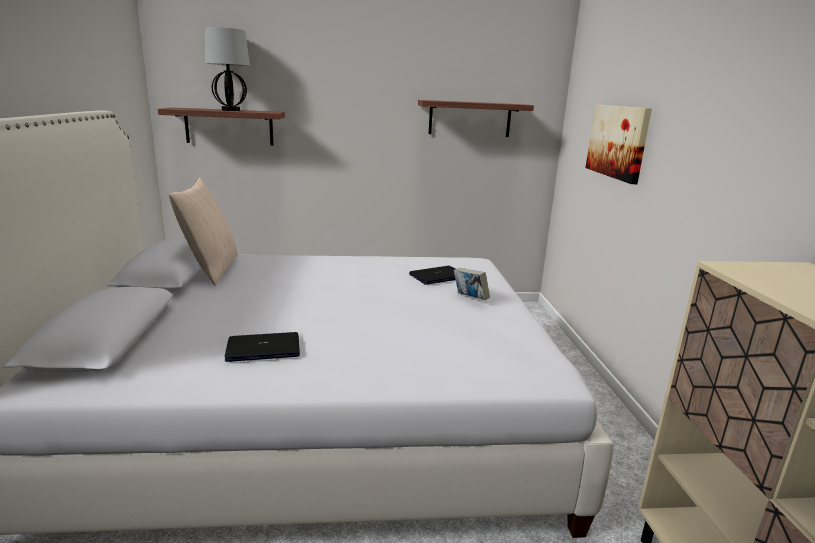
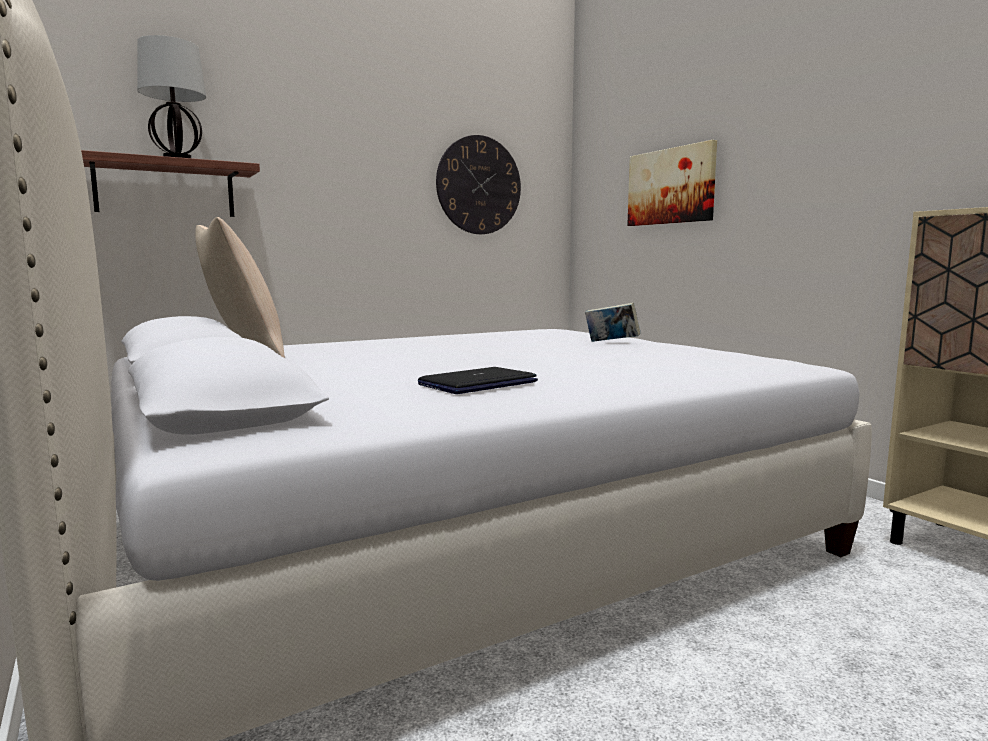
camera: 25 degrees left, 10 degrees down
(437, 276) = (543, 336): laptop -> none
(470, 118) = (479, 185): shelf -> wall clock

